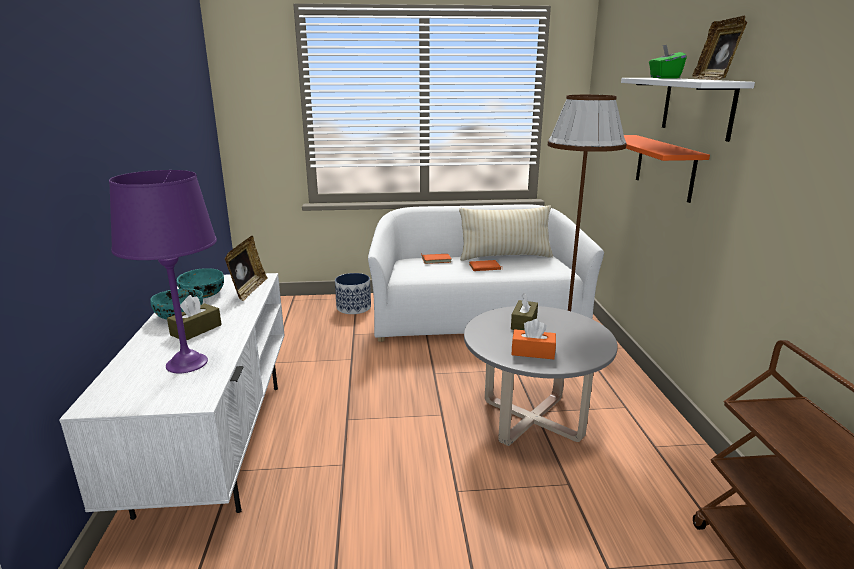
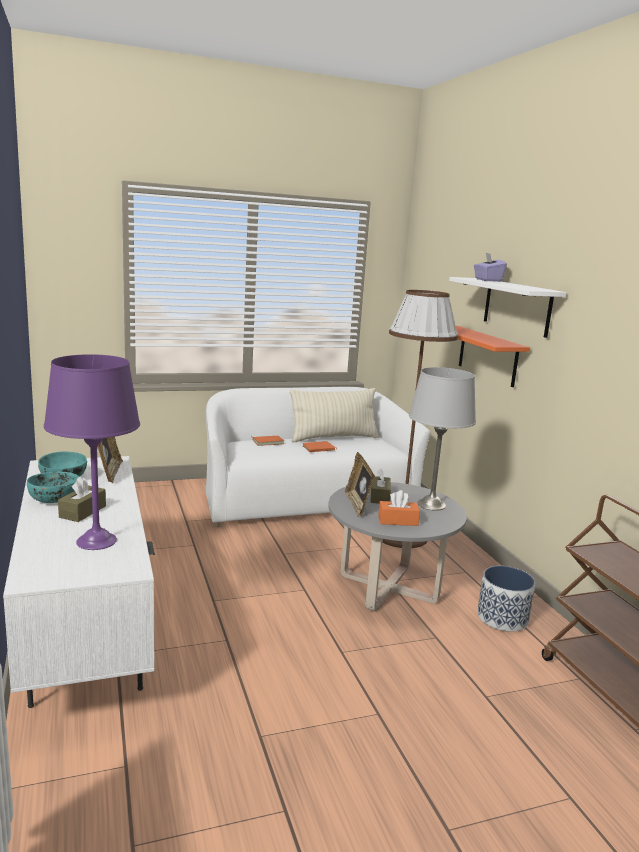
camera: 15 degrees left, 5 degrees down
(354, 308) = (175, 495): planter -> planter (502, 618)
(580, 334) = (432, 504): none -> grey table lamp
(664, 78) = (487, 280): green tissue box -> purple tissue box
(713, 79) = (532, 286): picture frame -> picture frame (357, 505)

